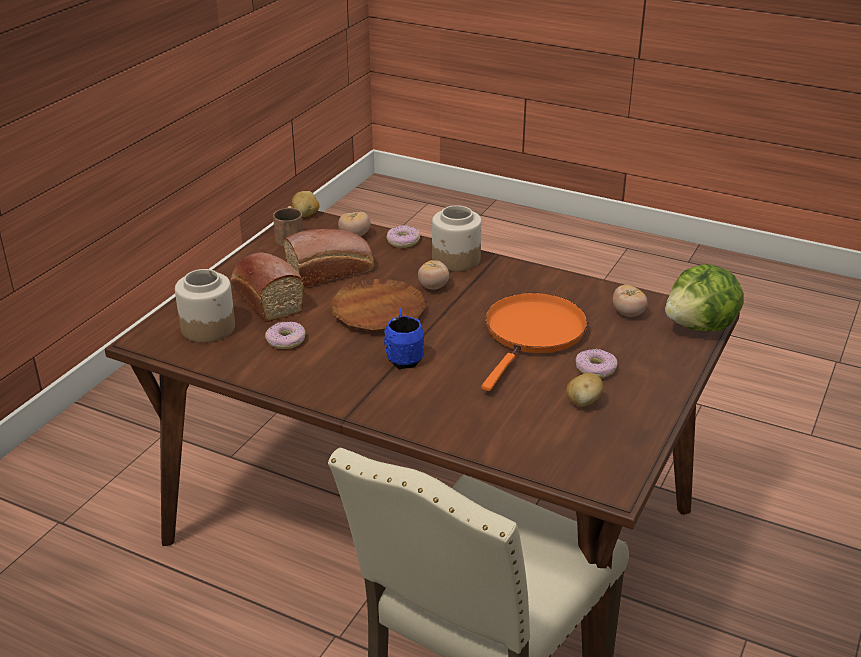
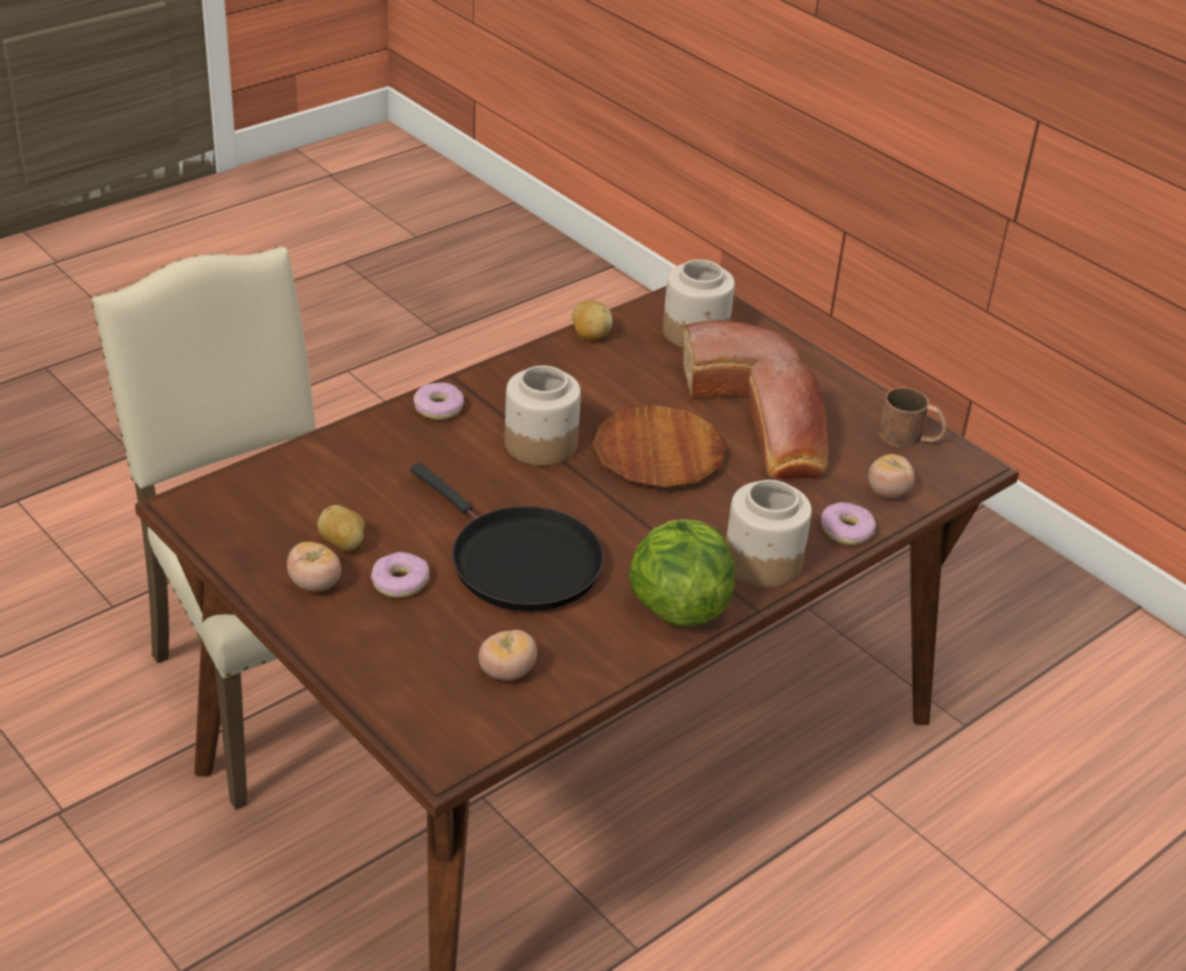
camera: 110 degrees right, 5 degrees up
(286, 341) = (633, 375): donut -> donut (438, 408)
(306, 215) = (977, 466): potato -> potato (590, 335)
(404, 357) = (539, 444): blue mug -> jar
(433, 287) = (694, 517): tomato -> tomato (314, 584)
(533, 334) = (518, 561): orange frying pan -> black frying pan
(701, 327) = (420, 732): lettuce -> lettuce (677, 606)

